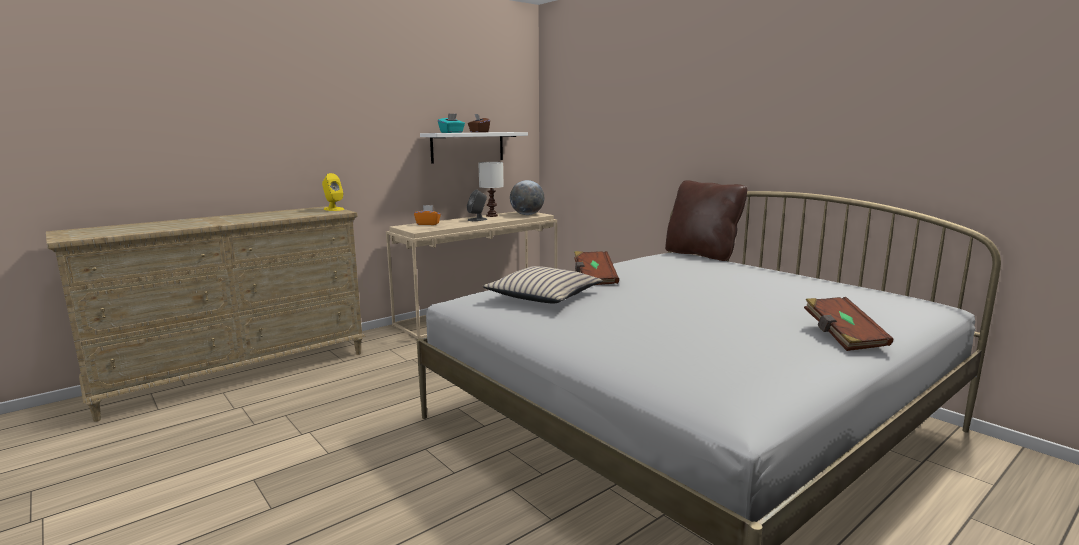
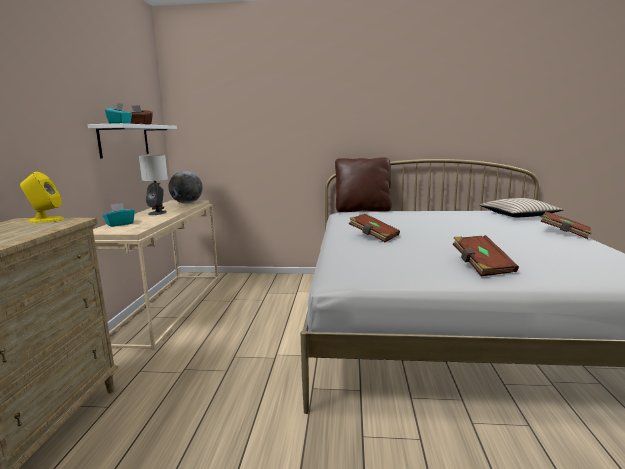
camera: 45 degrees left, 0 degrees up
(428, 224) = (120, 224): orange tissue box -> turquoise tissue box
(543, 296) = (390, 255): beige pillow -> beige pillow (518, 215)
(580, 327) = (481, 266): none -> brown book

